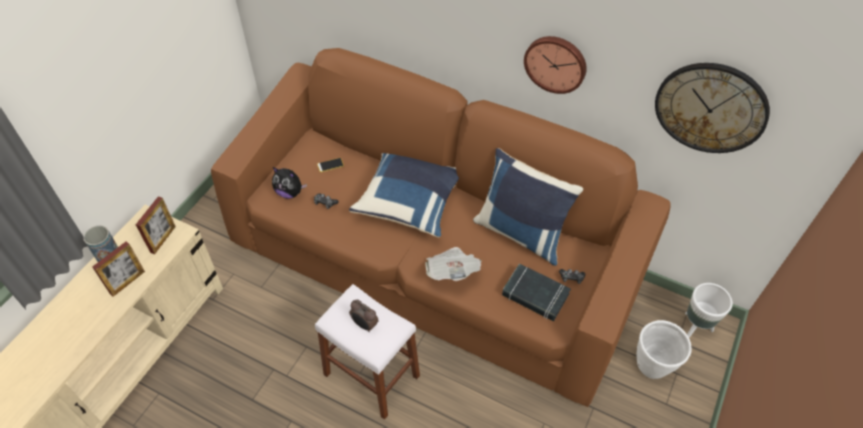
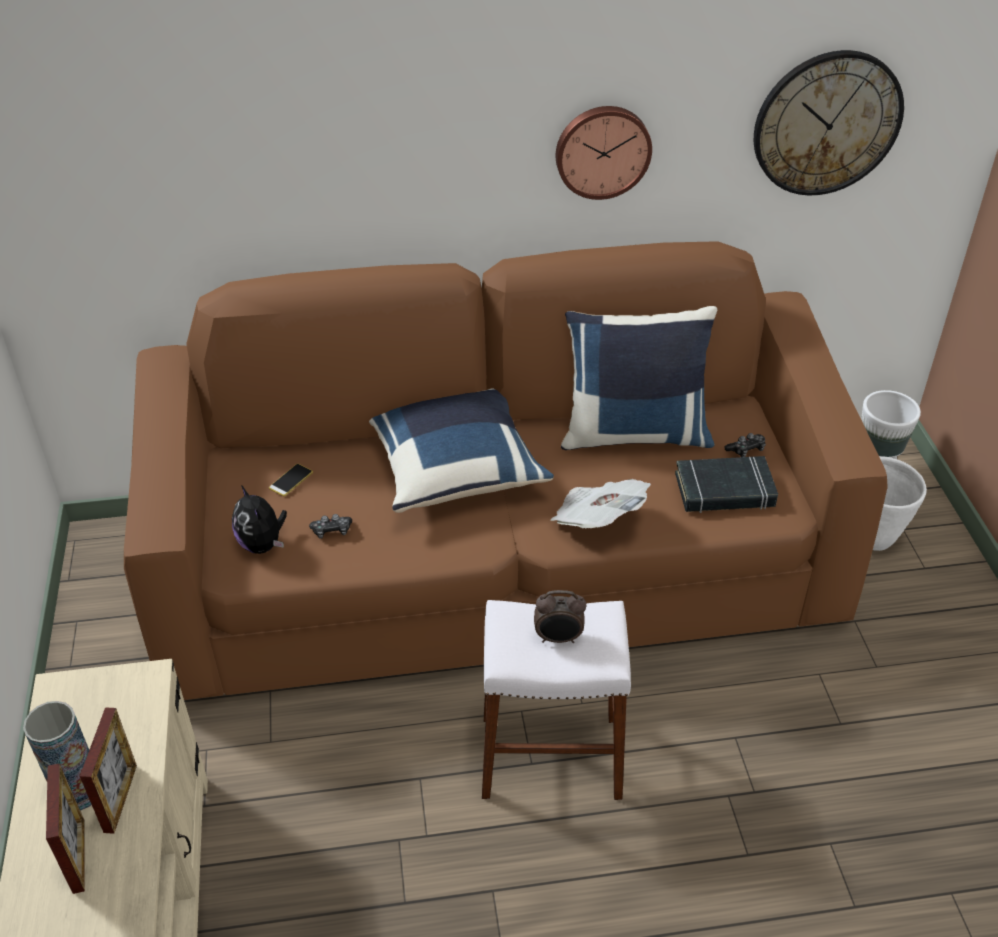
camera: 35 degrees left, 10 degrees down
(163, 239) = (123, 704): picture frame -> picture frame (78, 856)
(290, 192) = (263, 544): plush toy -> plush toy turned 75 degrees clockwise

